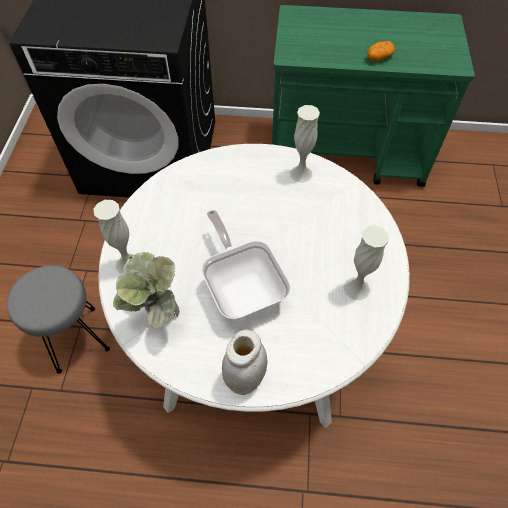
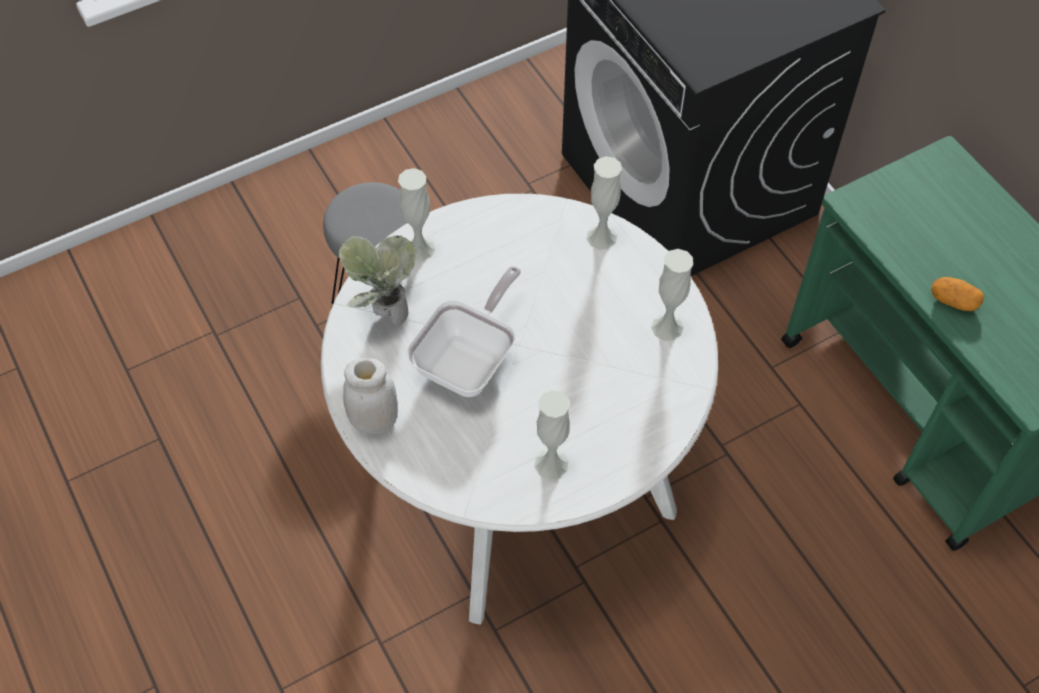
camera: 55 degrees right, 0 degrees up
(211, 166) = (601, 237): none -> white vase

